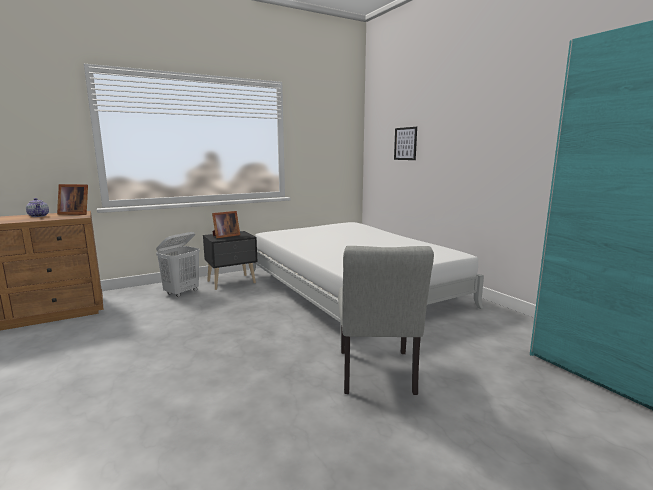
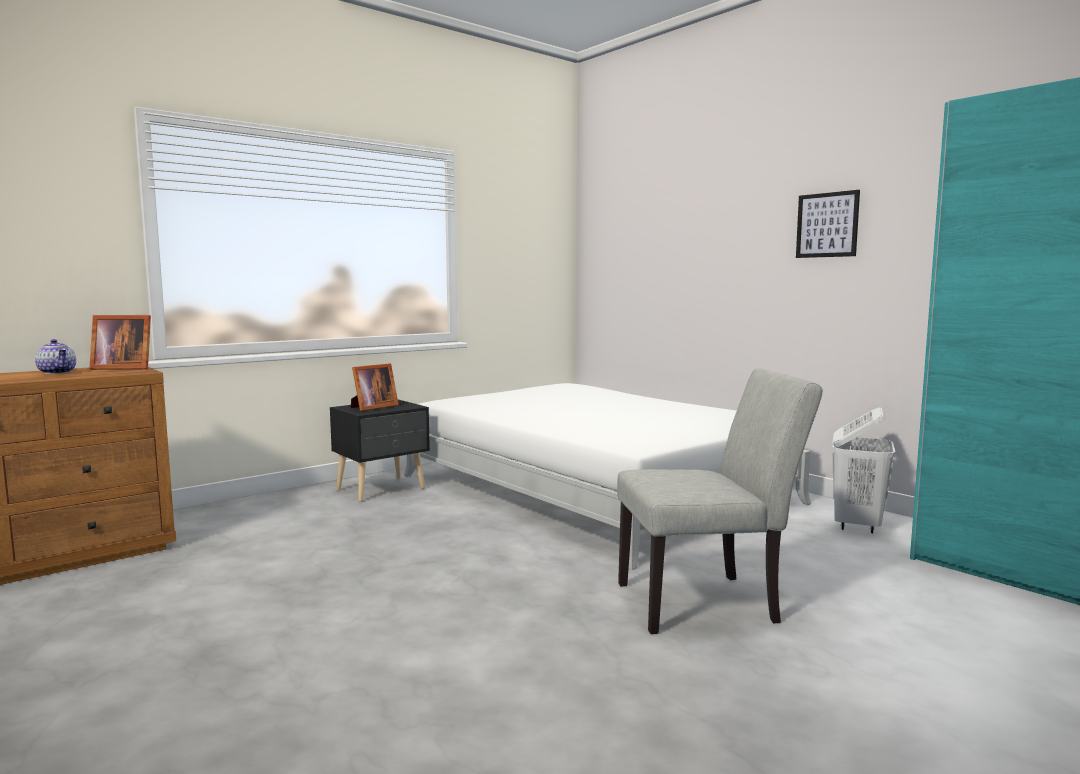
camera: 10 degrees left, 5 degrees down
(182, 293) = (302, 509): white laundry basket -> white laundry basket (856, 525)
(377, 376) = (708, 602): grey chair -> grey chair turned 90 degrees counterclockwise
(405, 143) = (655, 253): picture -> picture (827, 225)

